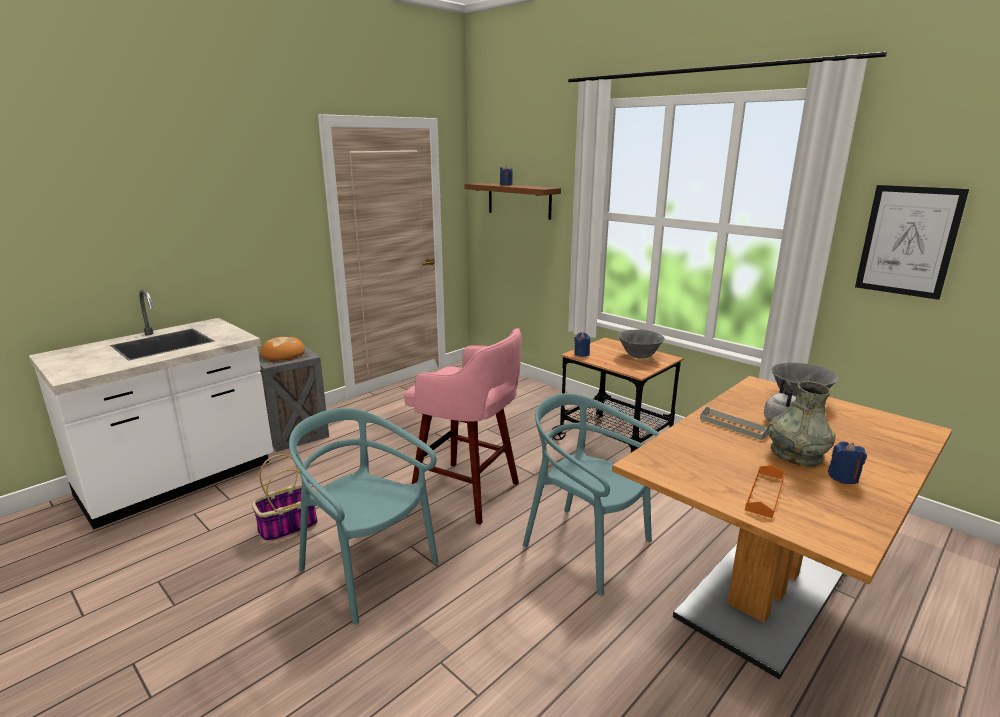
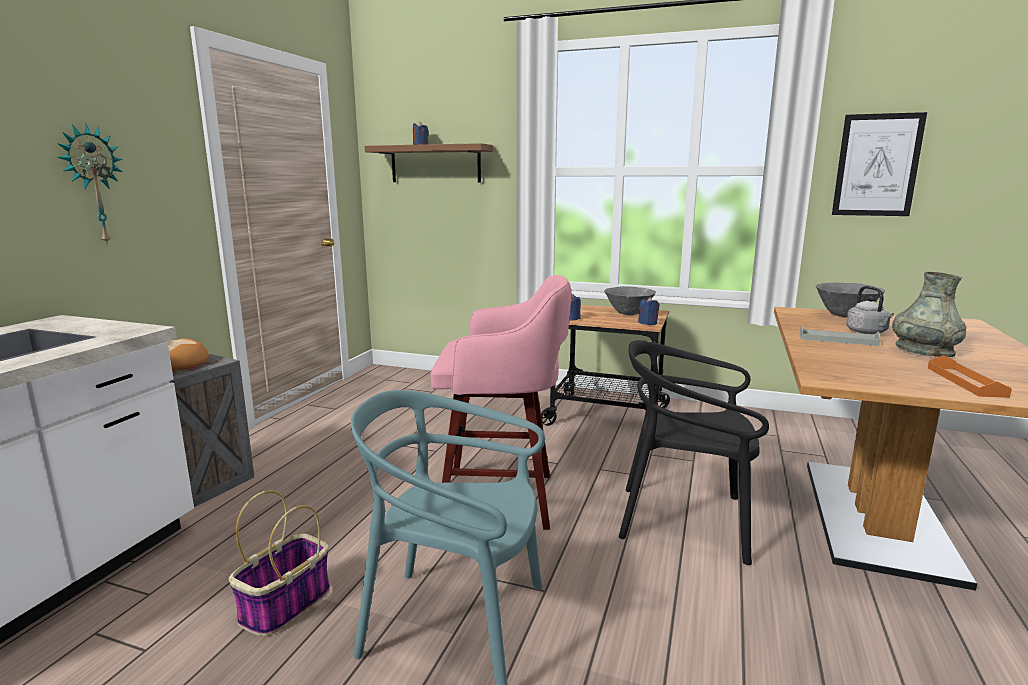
camera: 25 degrees left, 5 degrees down
(242, 235) = (92, 185): none -> wall clock
(586, 547) = (684, 521): turquoise chair -> black chair
(843, 477) = (988, 359): blue candle -> blue candle (648, 323)

